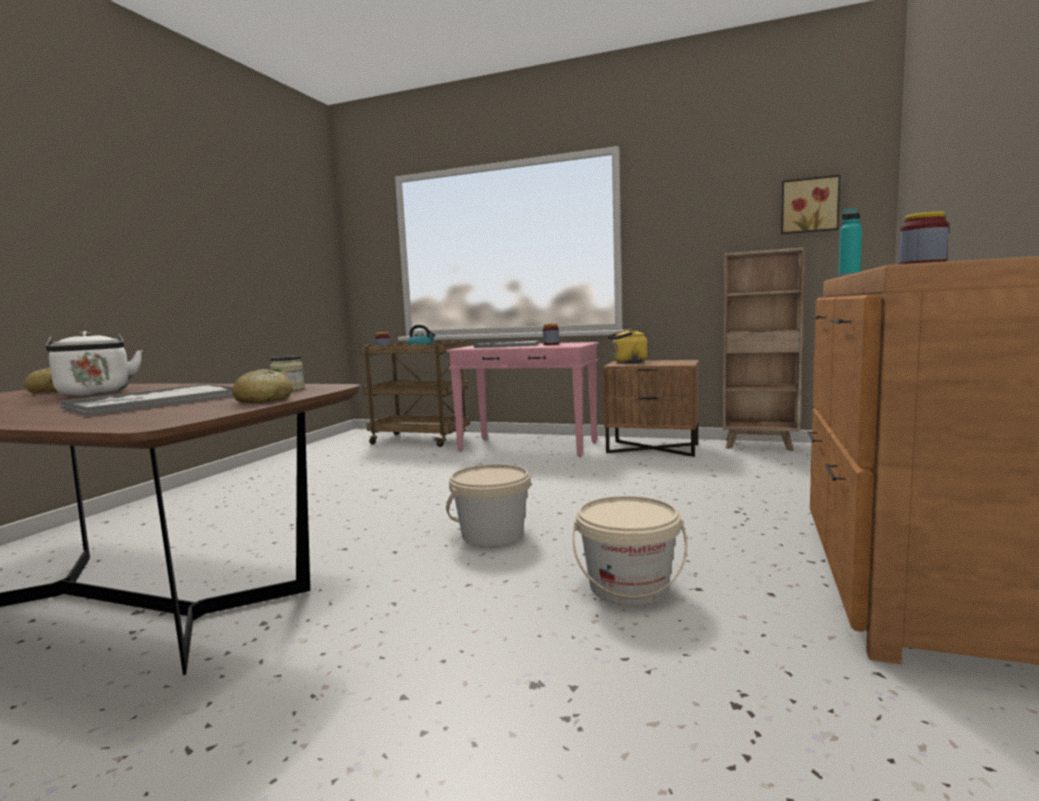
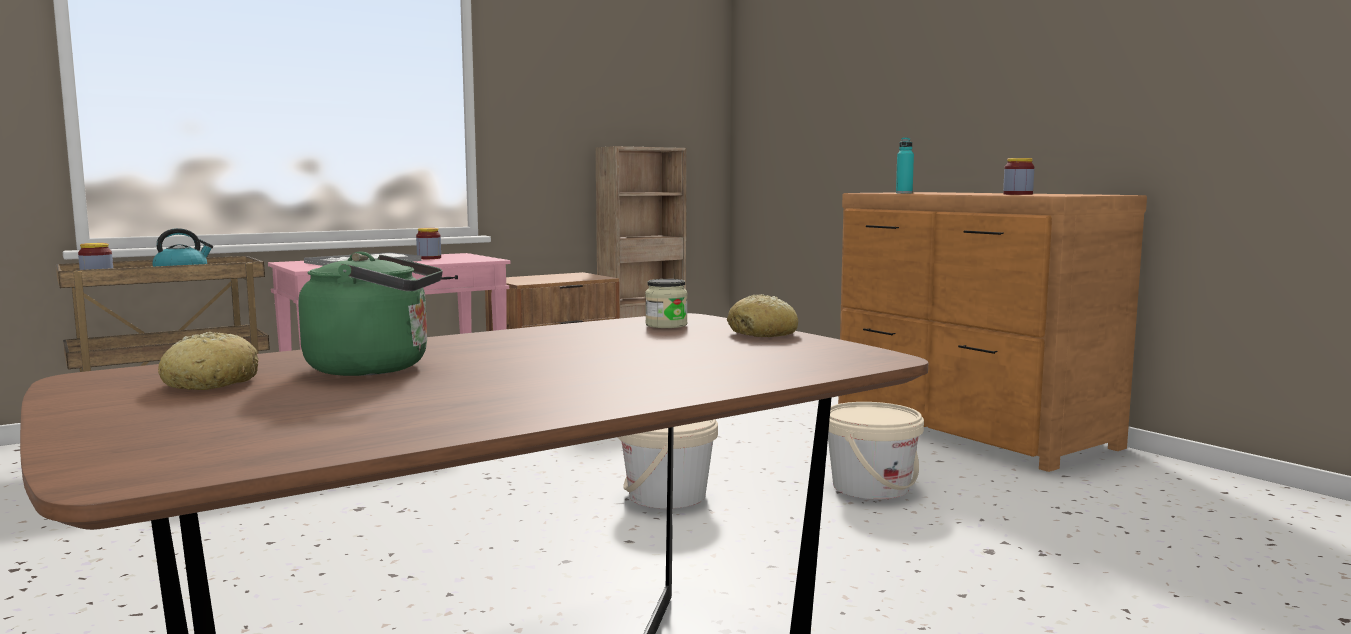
camera: 55 degrees left, 0 degrees up
(95, 393) = (376, 368): white kettle -> green kettle
(153, 402) = (642, 354): tray -> none
(627, 362) = (519, 279): yellow kettle -> none
(809, 205) = (666, 101): picture -> none

